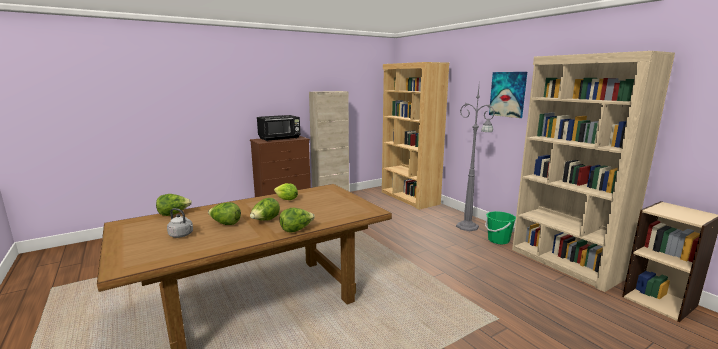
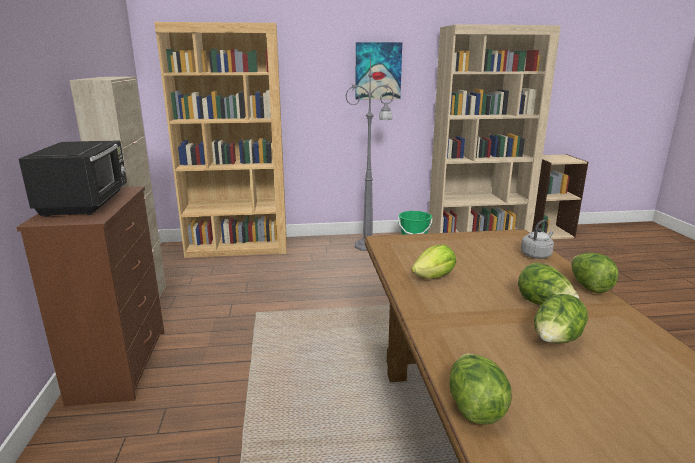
camera: 65 degrees left, 5 degrees up
(182, 235) = (622, 394): grey kettle -> grey kettle (536, 255)

